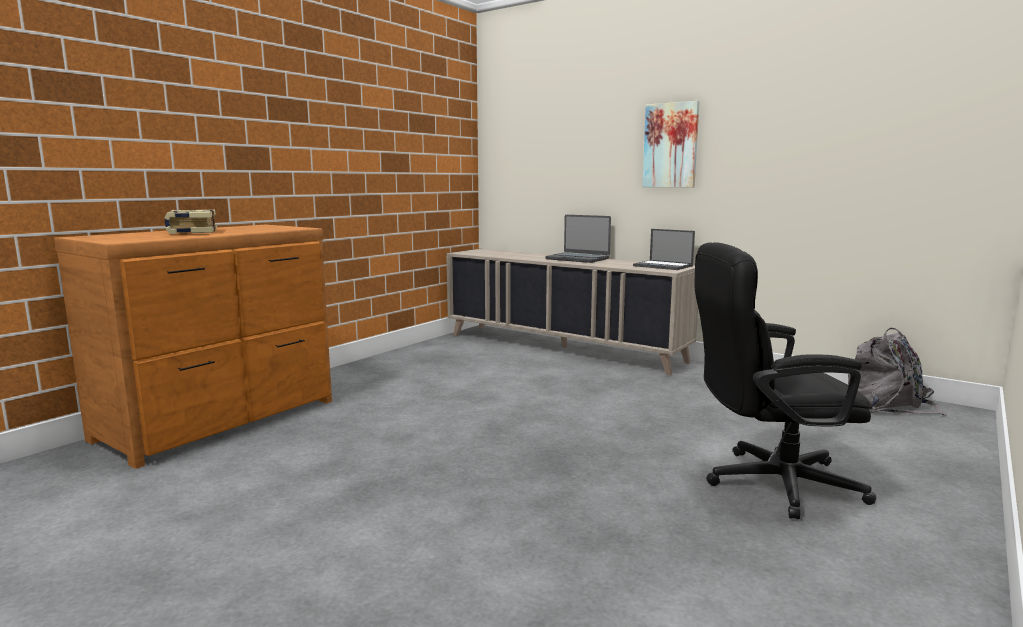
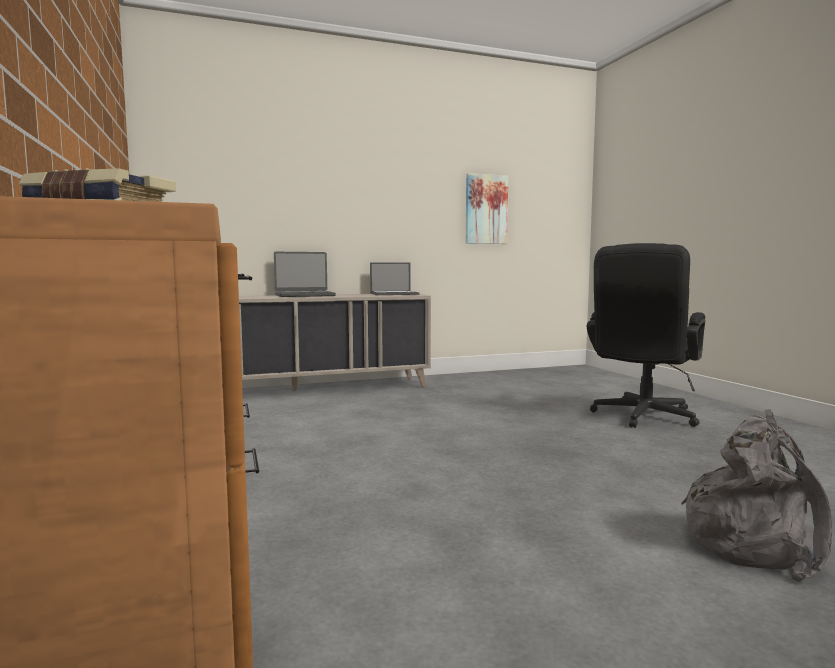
camera: 55 degrees left, 5 degrees down
(670, 145) = (376, 188): picture -> picture (486, 209)
(889, 405) = (554, 372): grey backpack -> grey backpack (755, 543)

